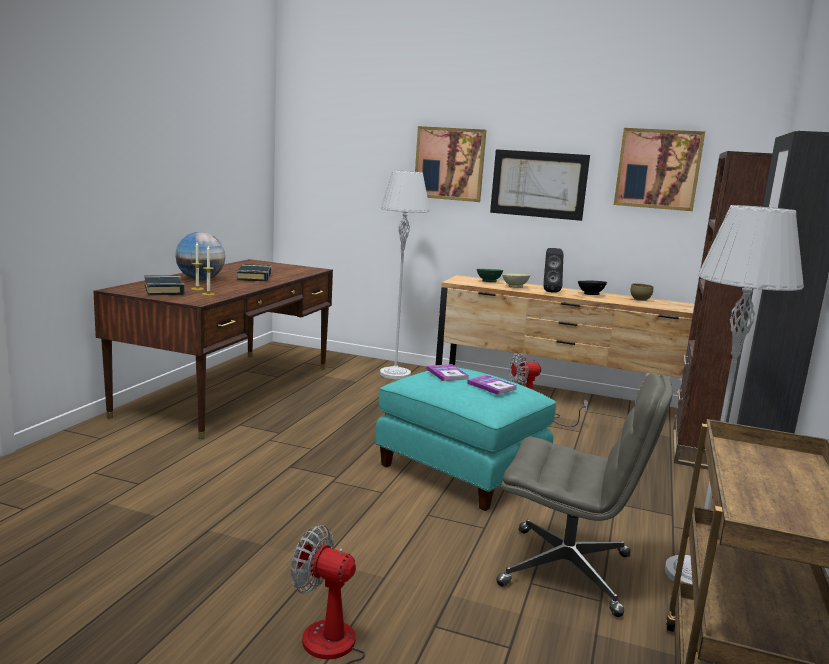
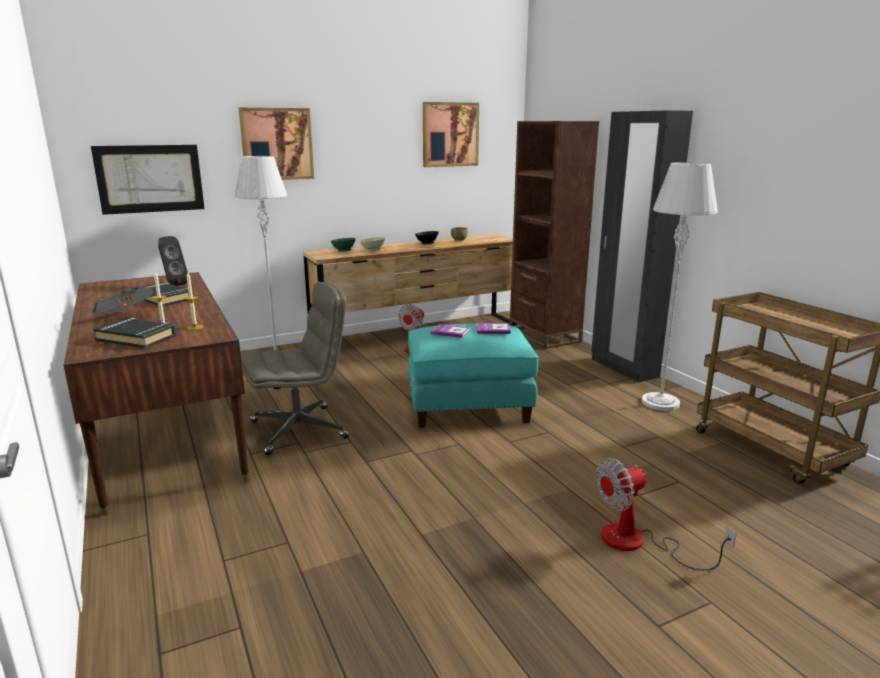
camera: 45 degrees left, 5 degrees up
(200, 279) = (125, 317): globe -> newspaper
(538, 184) = (362, 156): picture -> picture (150, 179)
(549, 291) = (401, 248): black speaker -> black speaker (174, 285)
(568, 570) = (622, 431): grey office chair -> grey office chair (299, 429)

